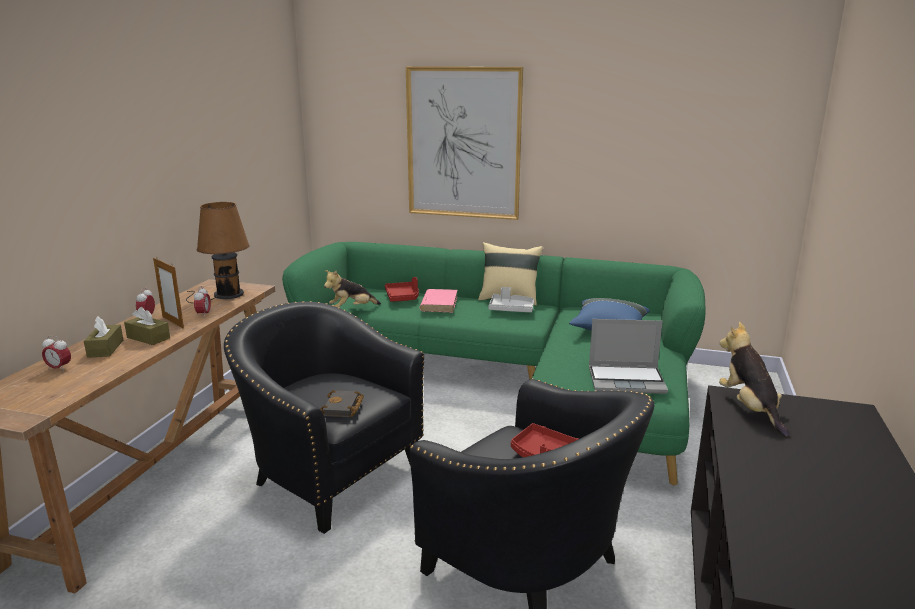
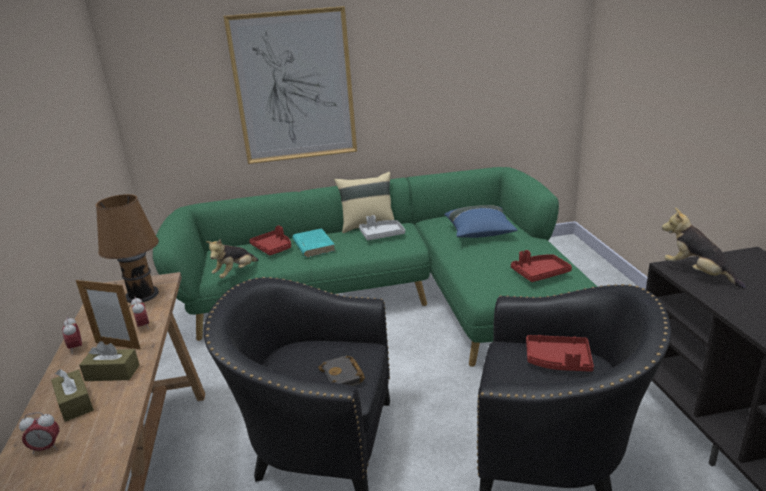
camera: 25 degrees left, 5 degrees up
(439, 303) = (313, 245): pink book -> turquoise book
(627, 380) = (540, 273): laptop -> red tray

